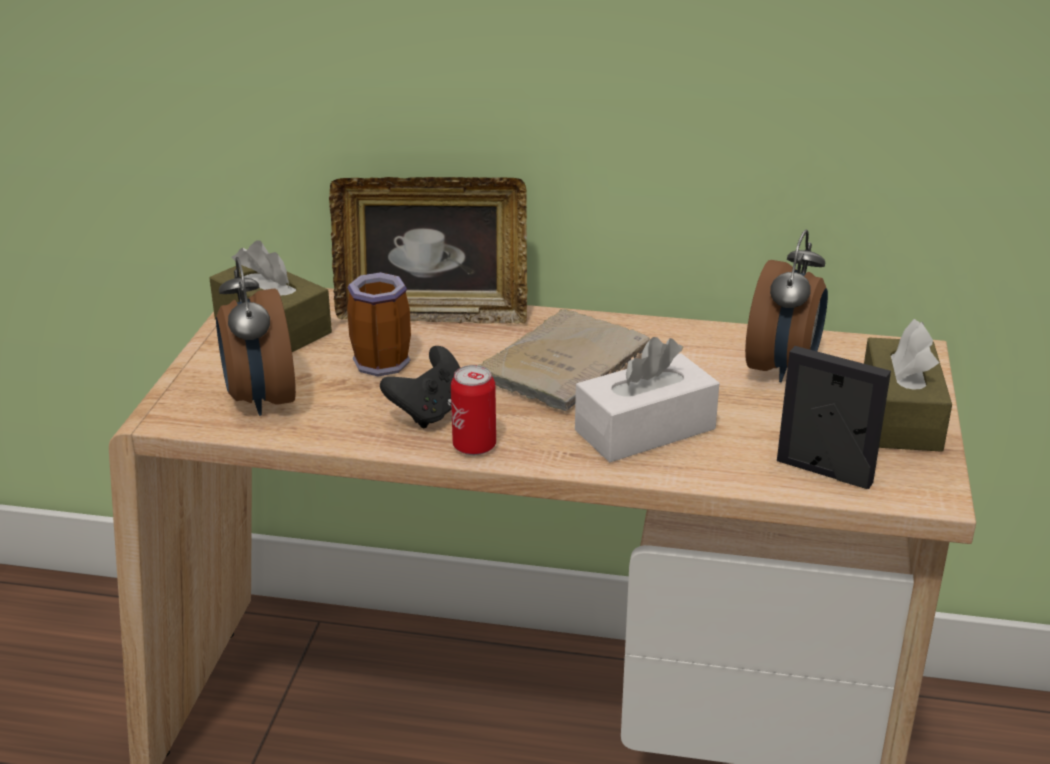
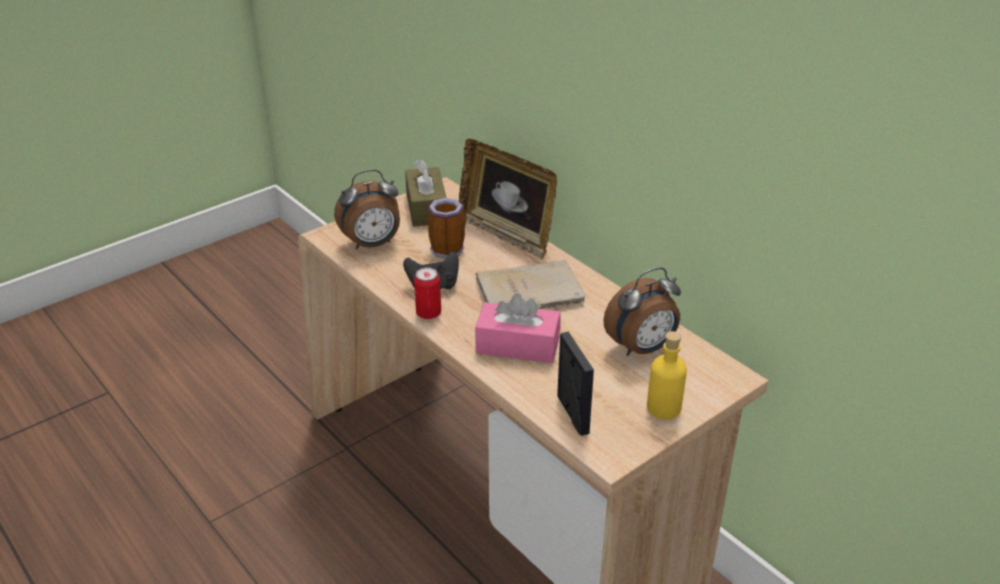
camera: 40 degrees right, 5 degrees up
(259, 399) = (372, 244): alarm clock -> alarm clock turned 135 degrees counterclockwise
(645, 430) = (517, 345): white tissue box -> pink tissue box
(900, 416) = (663, 408): brown tissue box -> yellow bottle

